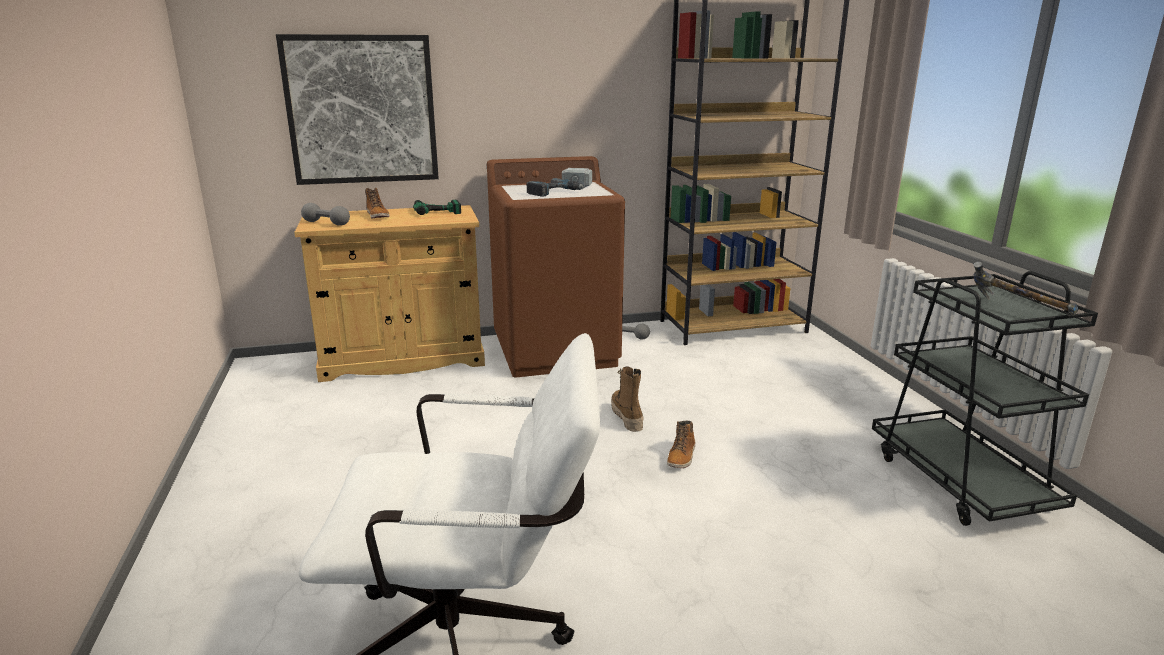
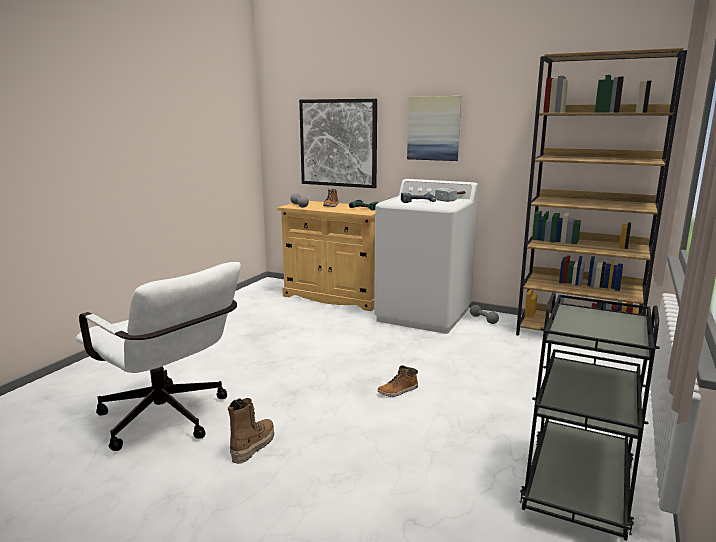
camera: 40 degrees right, 5 degrees down
(524, 81) = (433, 128): none -> picture
(556, 350) = (424, 315): brown washing machine -> white washing machine
(626, 417) = (403, 360): boot -> boot (253, 446)
(1015, 312) = (600, 333): hammer -> none

